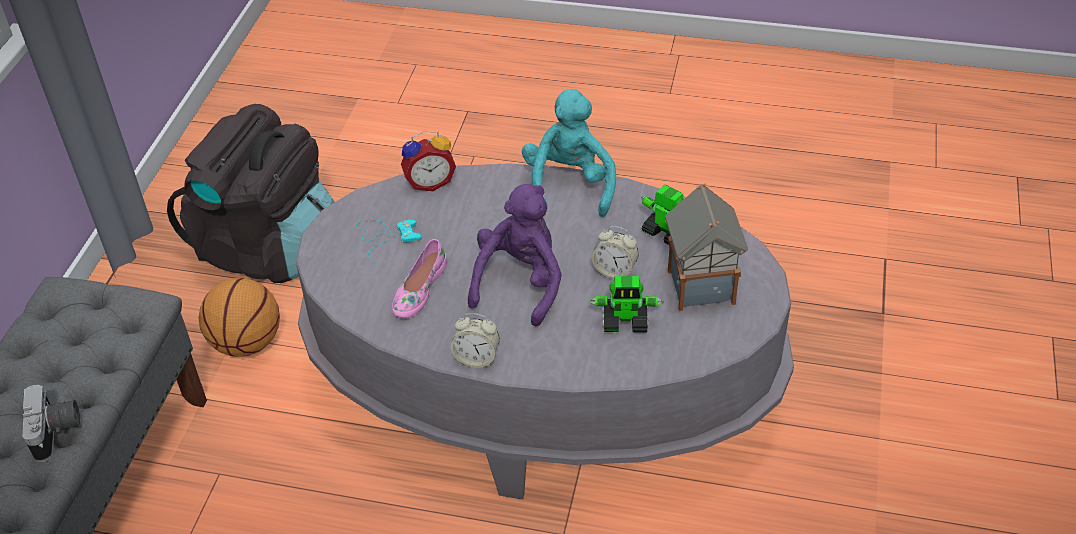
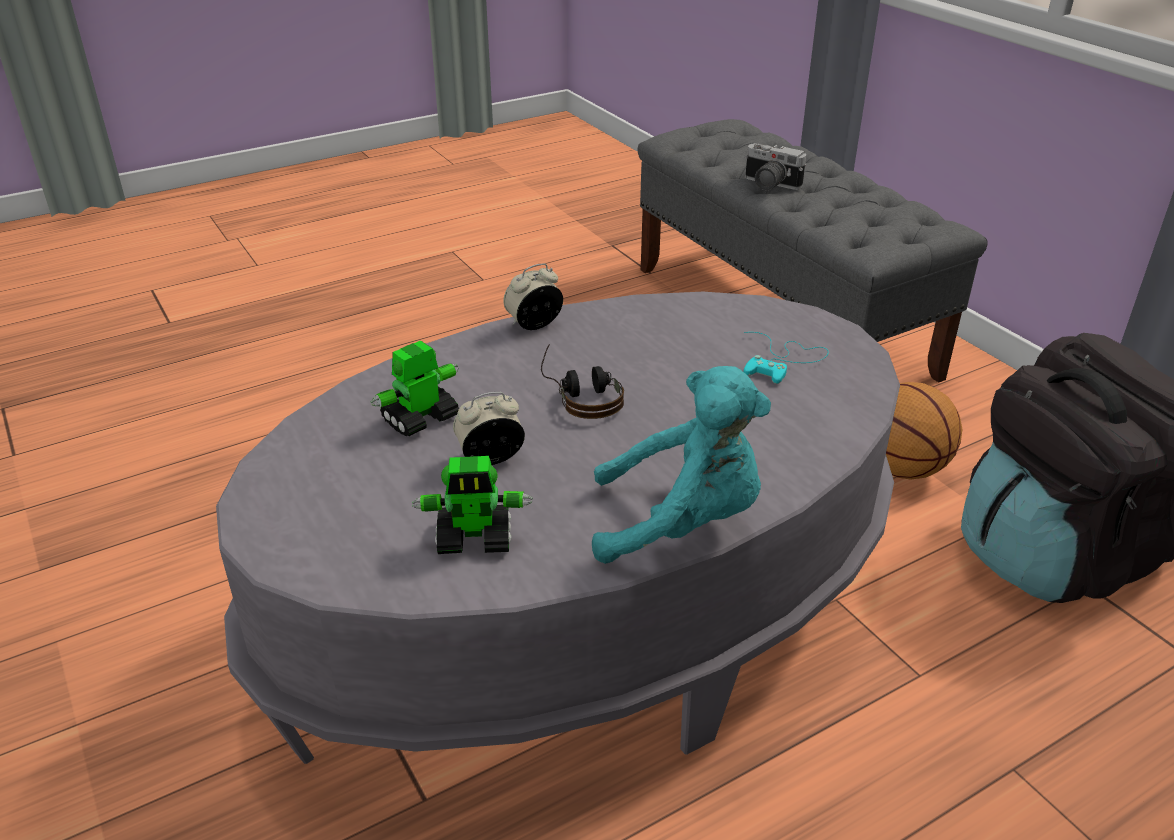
camera: 135 degrees right, 10 degrees down
(418, 289) = (671, 341): pink shoe -> none
(429, 182) = (843, 430): alarm clock -> none
(520, 283) = (581, 394): purple plush toy -> headphones
(569, 186) = (682, 523): turquoise plush toy -> turquoise plush toy turned 45 degrees counterclockwise
(700, 285) = (364, 499): toy house -> none

